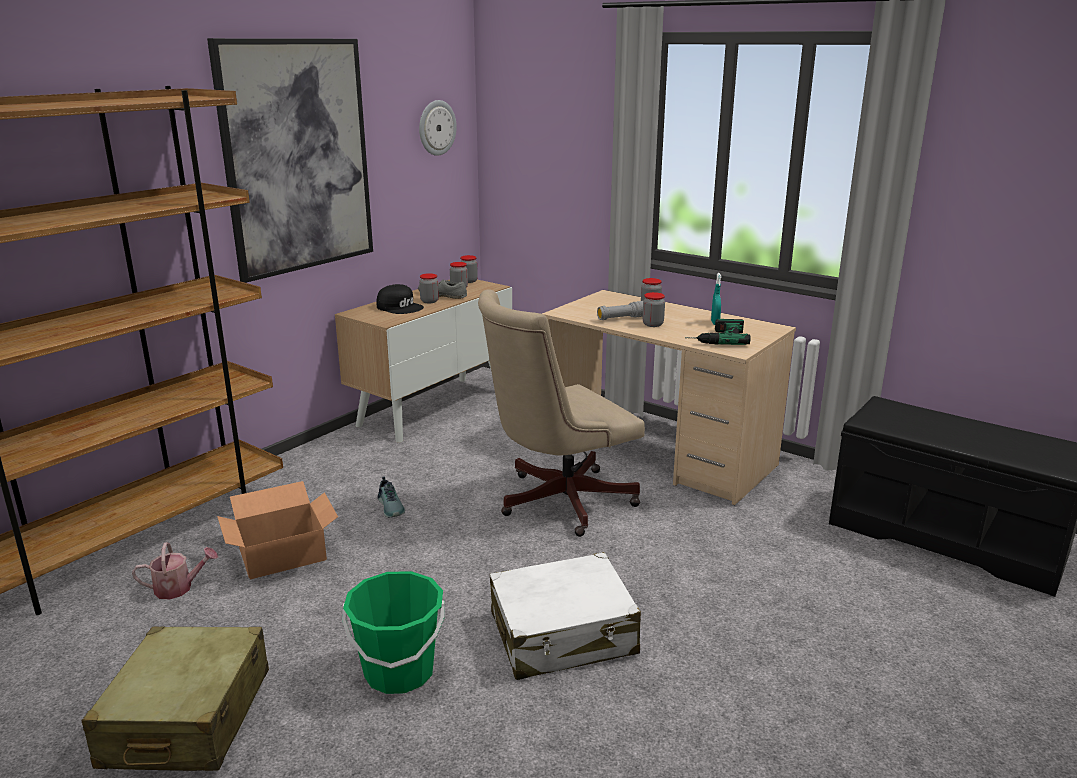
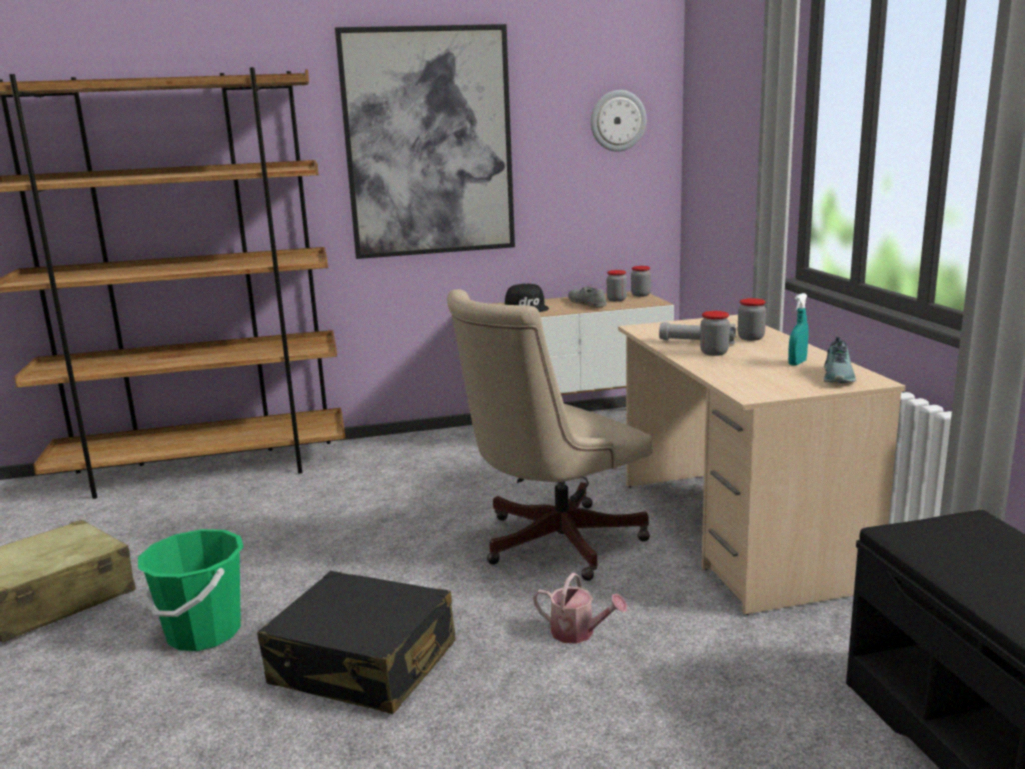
camera: 40 degrees right, 5 degrees down
(179, 588) = (182, 510): watering can -> watering can (578, 633)
(284, 555) = (275, 511): cardboard box -> none
(392, 507) = (404, 500): shoe -> shoe (839, 376)
(429, 301) = (564, 306): jar -> none
(557, 502) = (551, 543): beige office chair -> beige office chair turned 45 degrees counterclockwise
(563, 635) = (363, 664): white suitcase -> black suitcase
(714, 338) = (757, 377): power drill -> none

